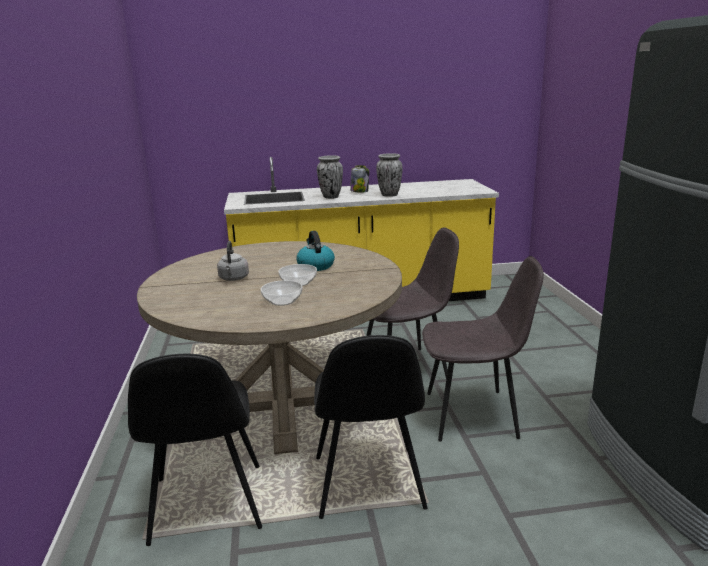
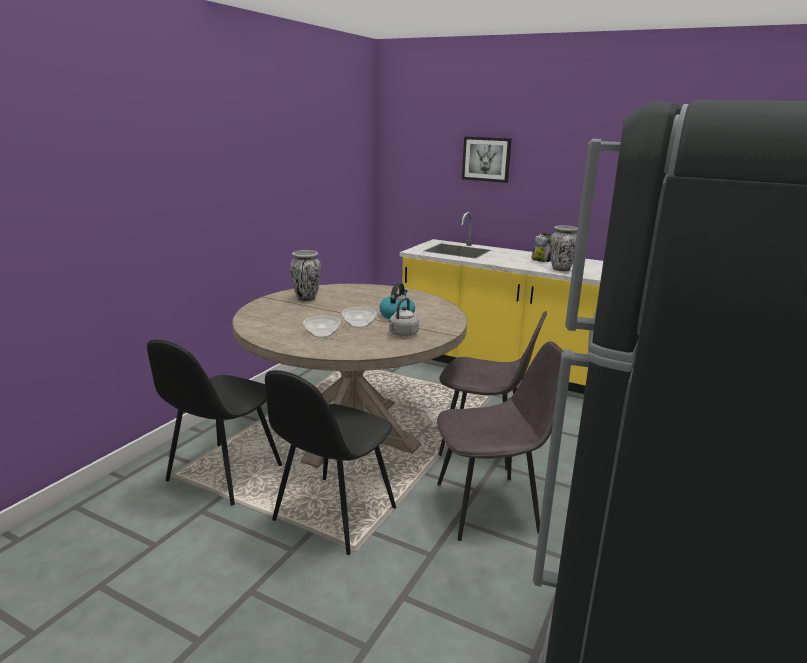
camera: 35 degrees right, 0 degrees up
(233, 279) = (324, 308): grey kettle -> grey kettle (402, 334)
(275, 101) = (486, 159): none -> picture
(330, 197) = (503, 260): vase -> vase (306, 299)
(474, 415) = (489, 507): grey chair -> grey chair turned 45 degrees counterclockwise

